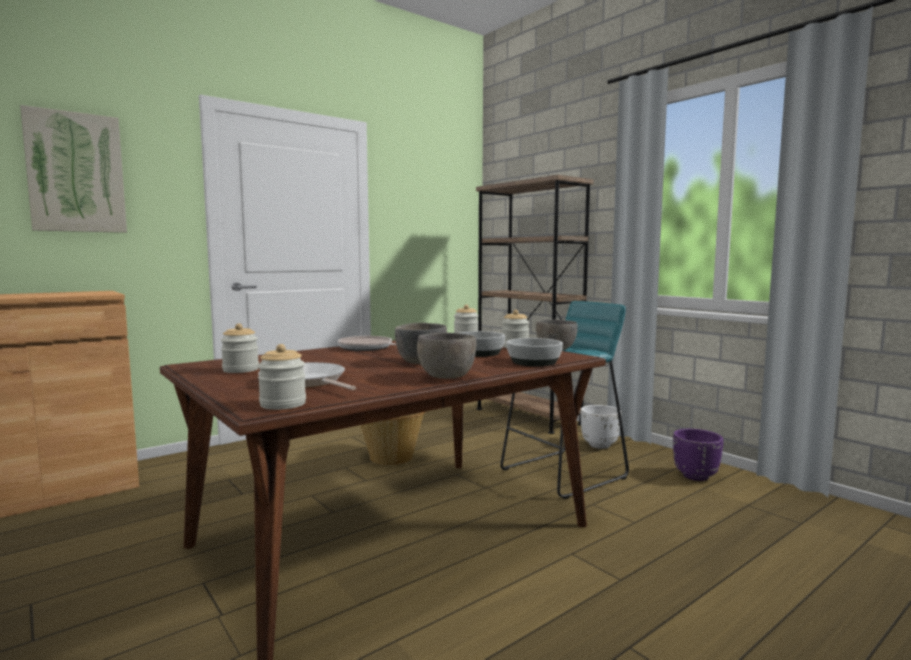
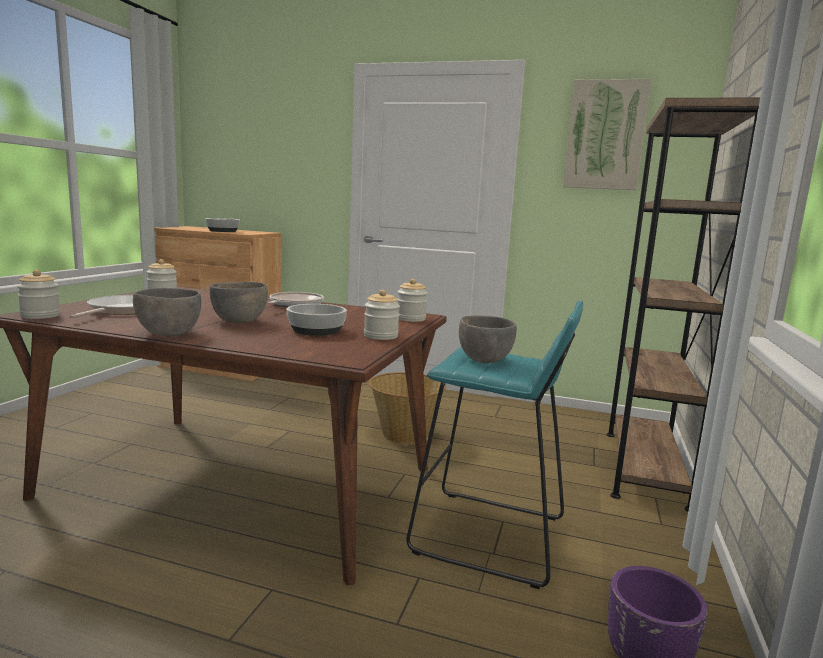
camera: 55 degrees right, 5 degrees up
(76, 173) = (268, 142): picture -> picture (605, 135)
(534, 362) = (285, 349): bowl -> bowl (223, 231)
(599, 445) = (632, 542): white planter -> none

